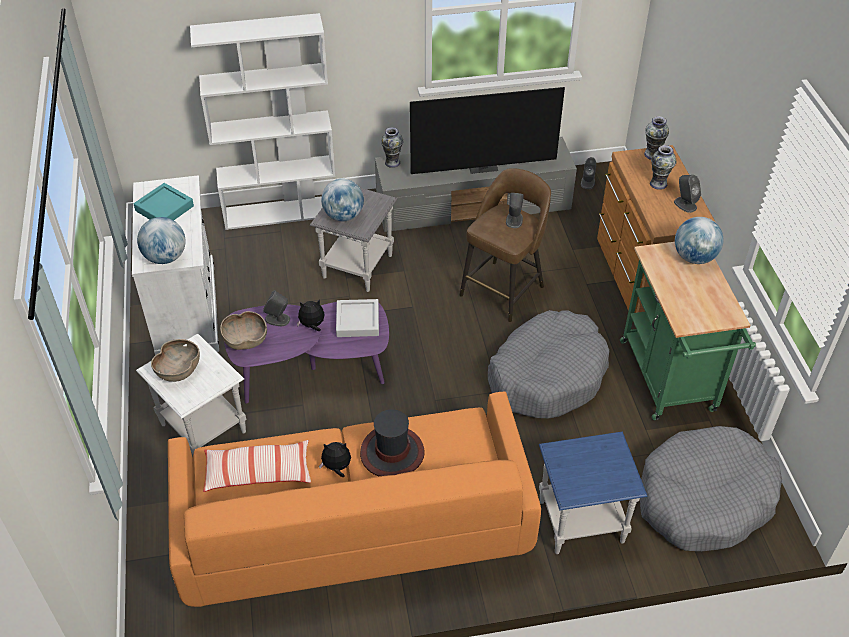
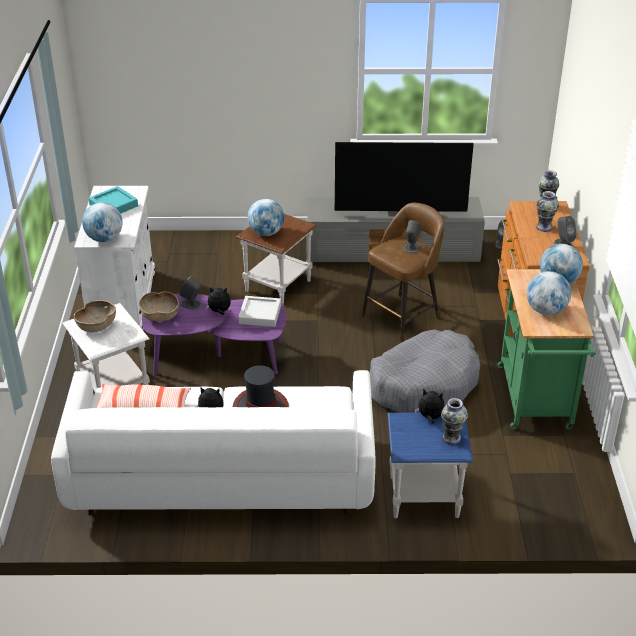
camera: 10 degrees right, 10 degrees down
(281, 212) = (223, 239): white bookcase -> none
(353, 525) = (221, 474): orange sofa -> white sofa
(357, 267) = (277, 286): grey side table -> brown side table
(392, 162) = (322, 202): vase -> vase (451, 438)
(587, 444) = (430, 417): none -> plush toy
(691, 298) = (546, 310): none -> globe
(704, 499) = (542, 494): grey dog bed -> none

